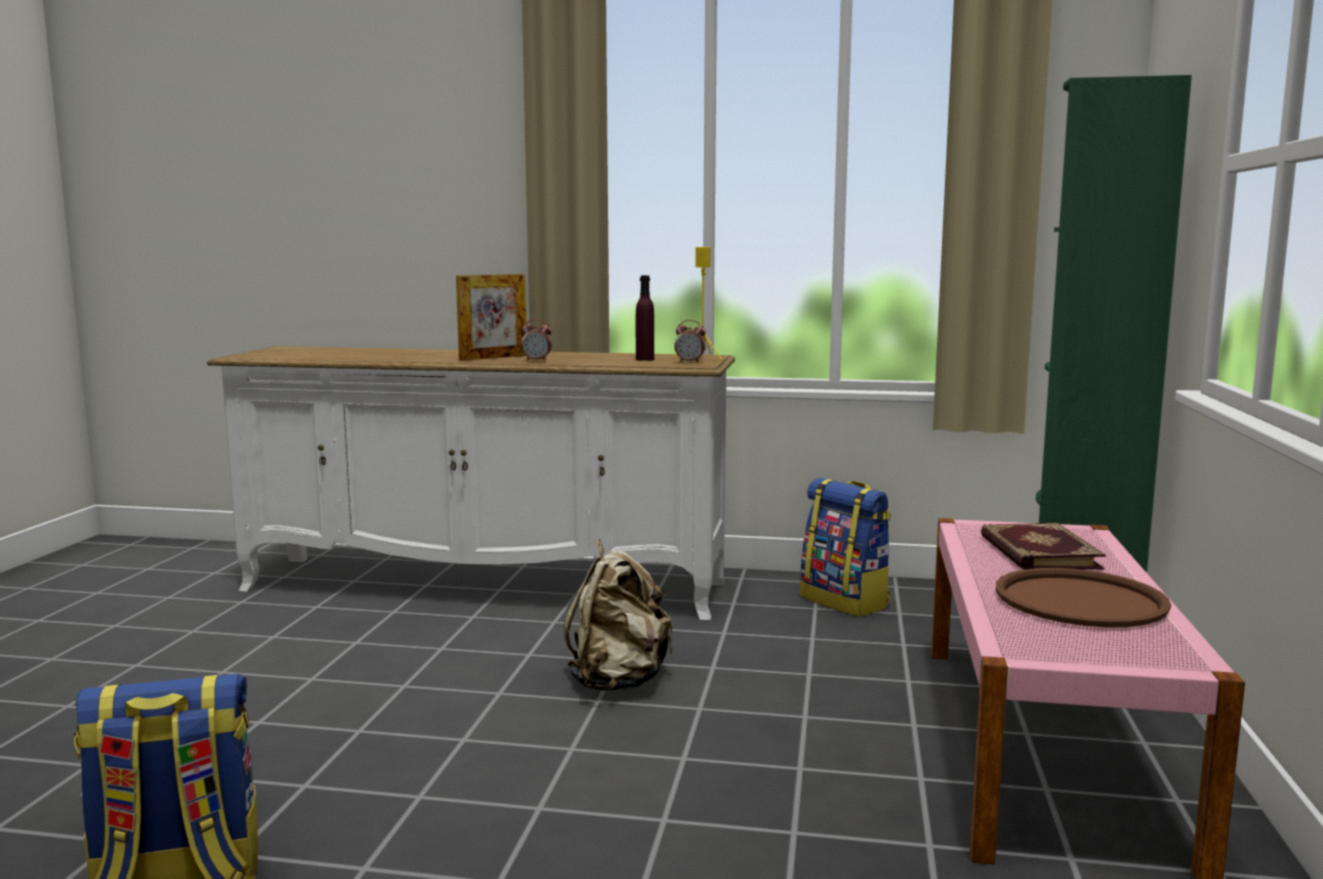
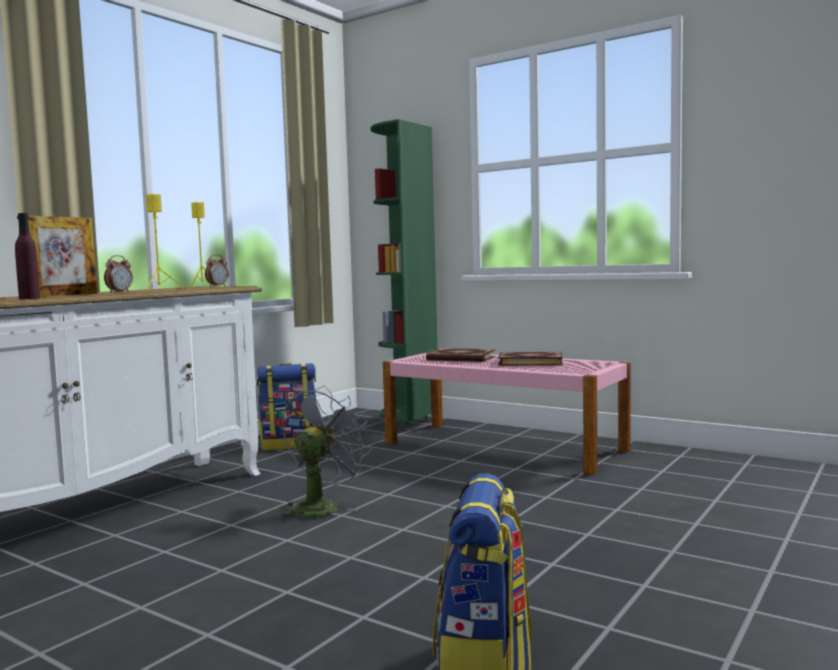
camera: 65 degrees left, 5 degrees down
(493, 357) = (64, 295): picture frame -> picture frame turned 45 degrees clockwise
(588, 362) = (160, 290): none -> yellow speaker
(618, 681) = (320, 506): beige backpack -> grey fan
(645, 359) = (177, 288): purple bottle -> purple bottle (29, 298)
(1080, 600) = (530, 362): brown tray -> book

